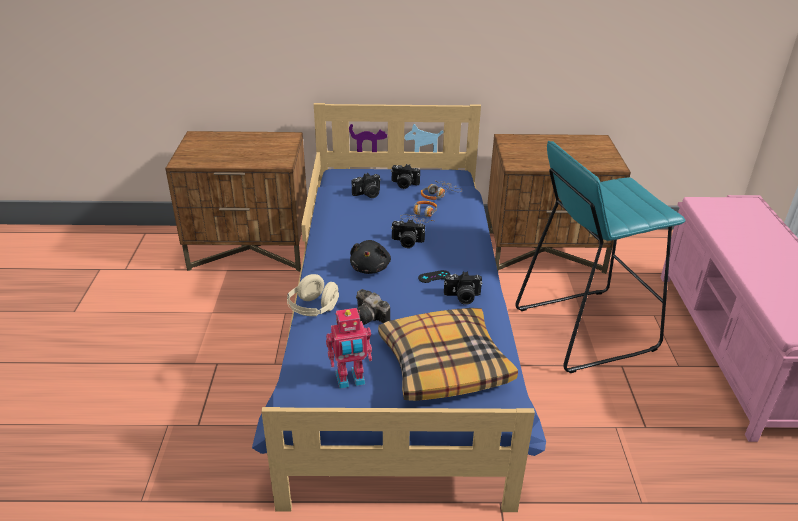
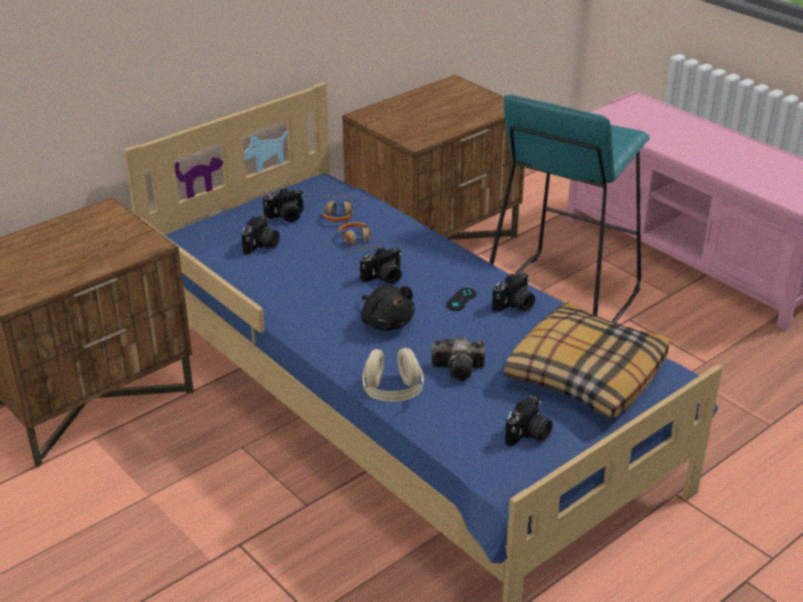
camera: 40 degrees left, 0 degrees up
(350, 380) = (529, 435): toy robot -> camera

